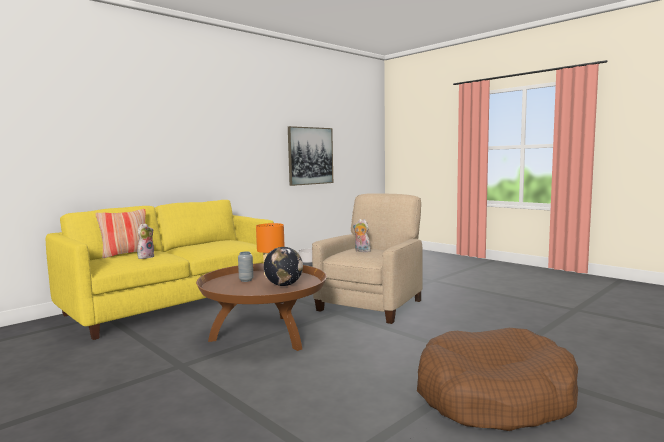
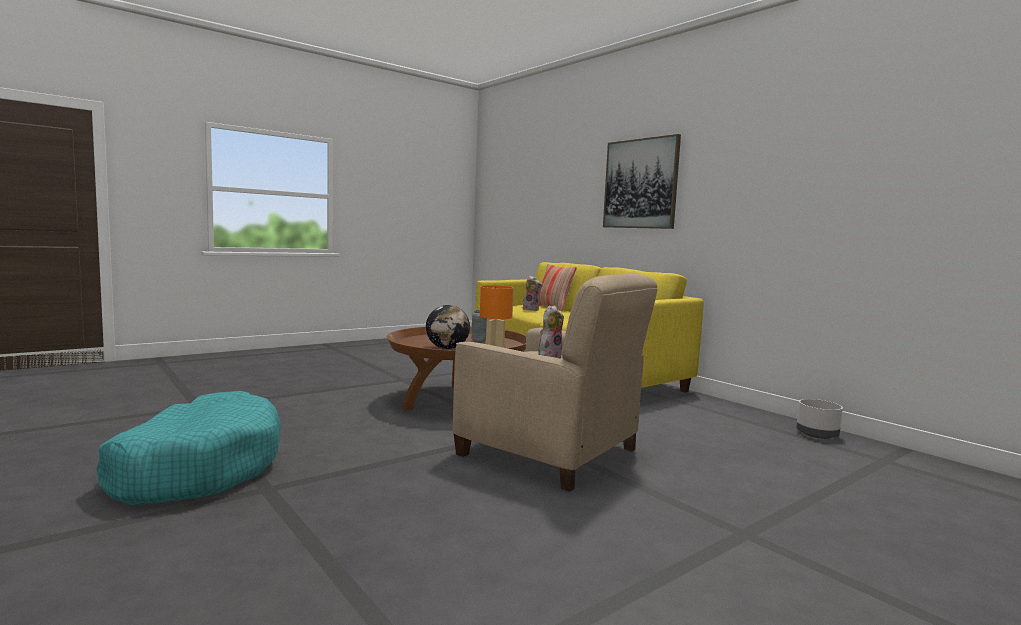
camera: 95 degrees right, 0 degrees up
(310, 156) = (910, 214): picture -> picture (640, 184)
(493, 396) = (197, 468): brown dog bed -> turquoise dog bed

